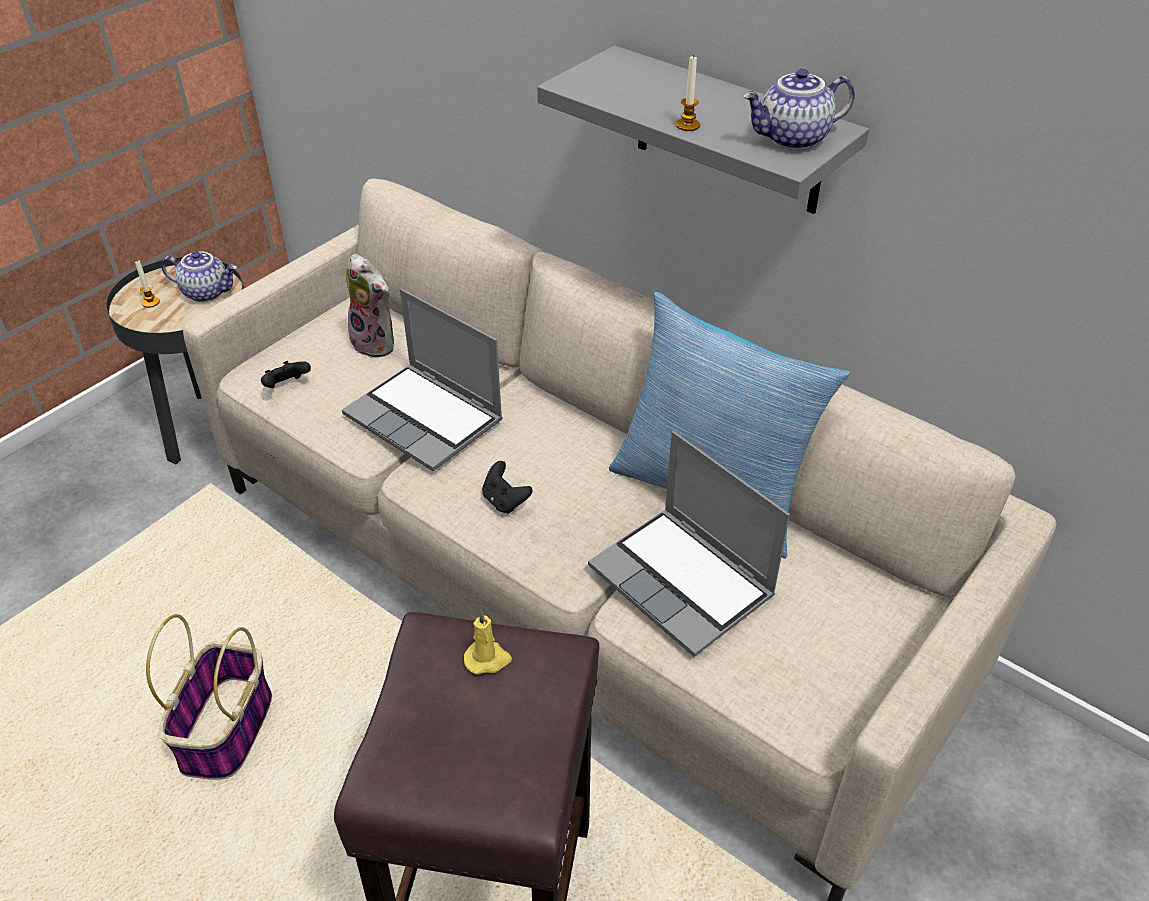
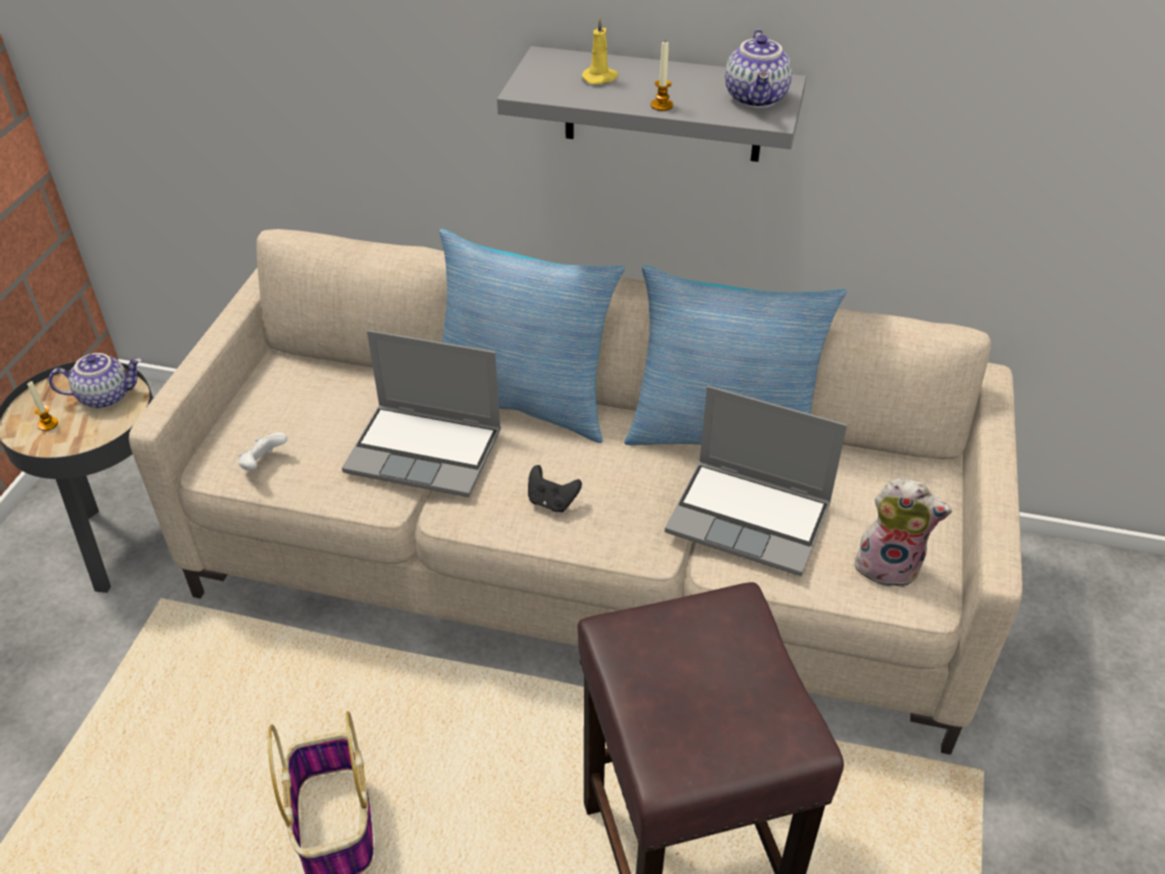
camera: 25 degrees left, 0 degrees up
(287, 386) = (263, 464): black game controller -> white game controller
(377, 343) = (327, 395): plush toy -> plush toy (889, 566)
(488, 659) = (682, 632): yellow candle -> yellow candle (600, 78)
(543, 401) = (525, 402): none -> pillow
(793, 140) = (757, 98): teapot -> teapot turned 45 degrees counterclockwise

